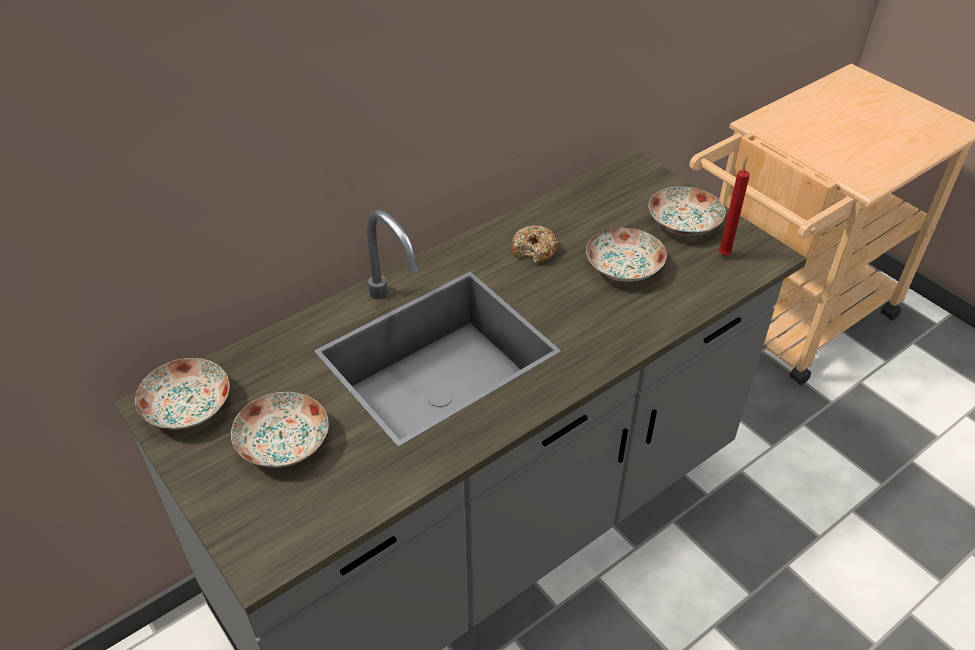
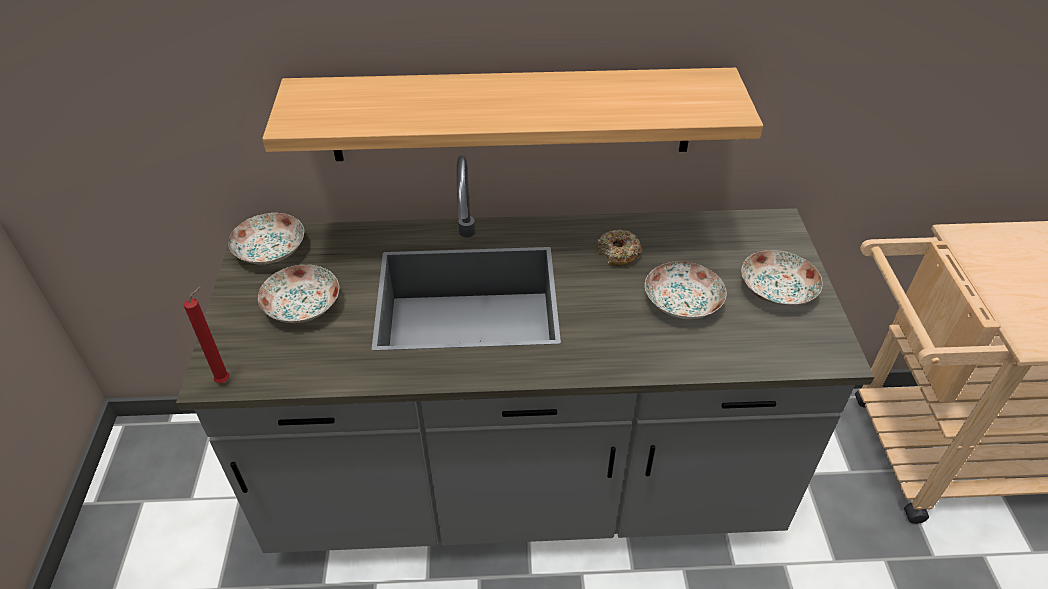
camera: 35 degrees right, 0 degrees up
(392, 151) = (511, 115): none -> shelf
(724, 254) = (790, 334): red candle -> red candle (226, 380)

